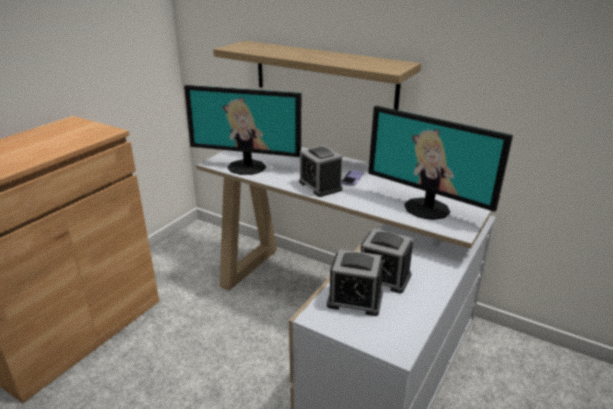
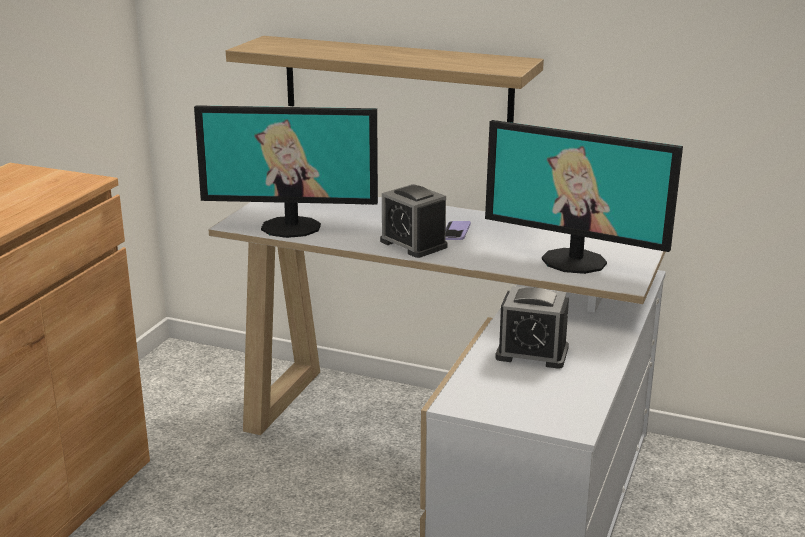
camera: 10 degrees left, 5 degrees down
(355, 300) = (501, 381): alarm clock -> none

